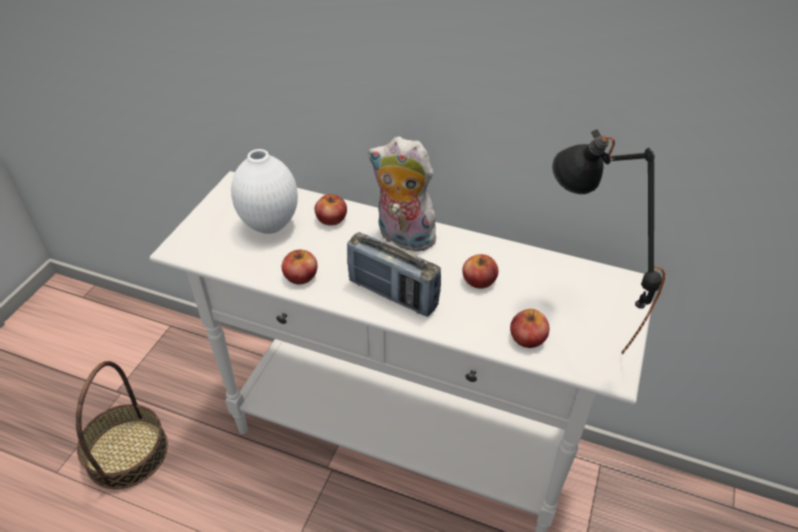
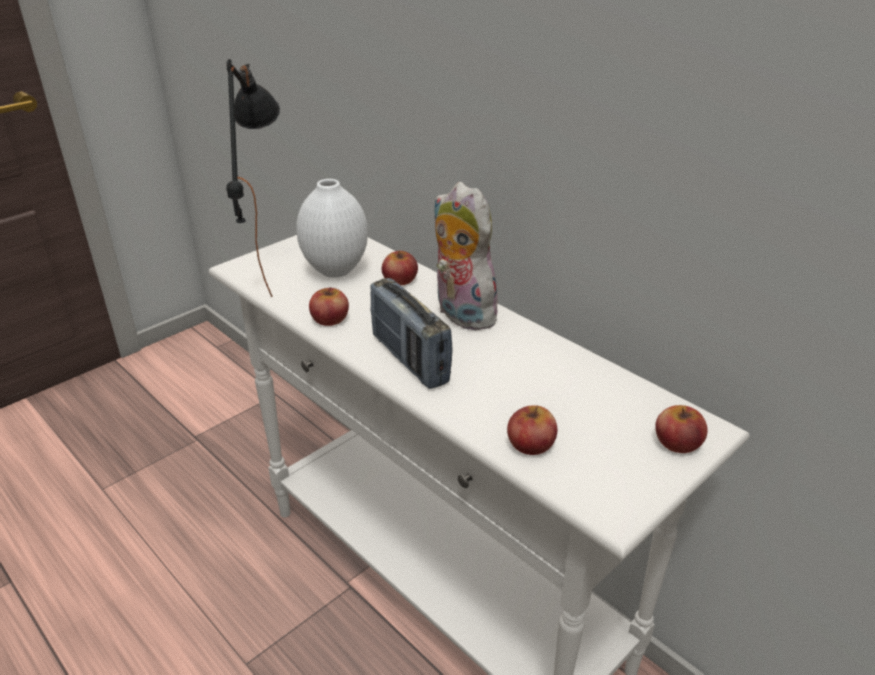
camera: 25 degrees right, 10 degrees down
(127, 452) = (170, 494): basket -> none
(479, 280) = (515, 373): apple -> apple (677, 442)
(577, 323) = (604, 448): black table lamp -> black table lamp (264, 272)

